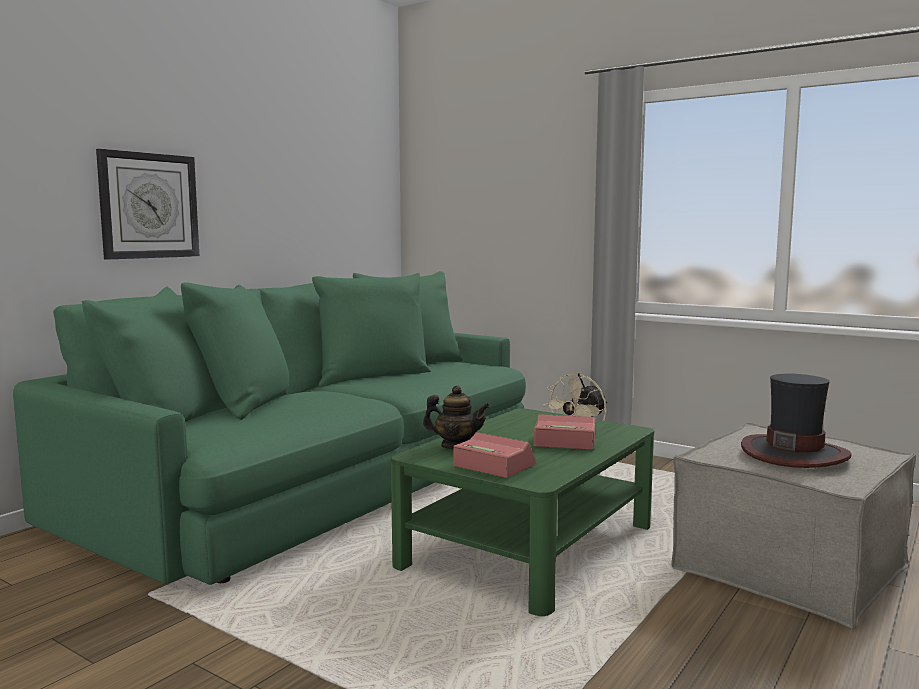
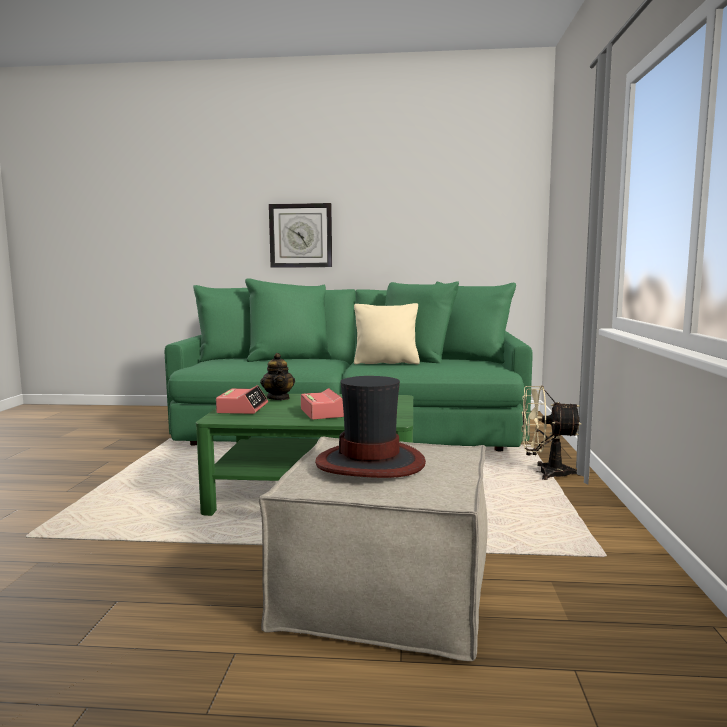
camera: 60 degrees right, 0 degrees up
(393, 382) = (386, 363): none -> beige pillow

